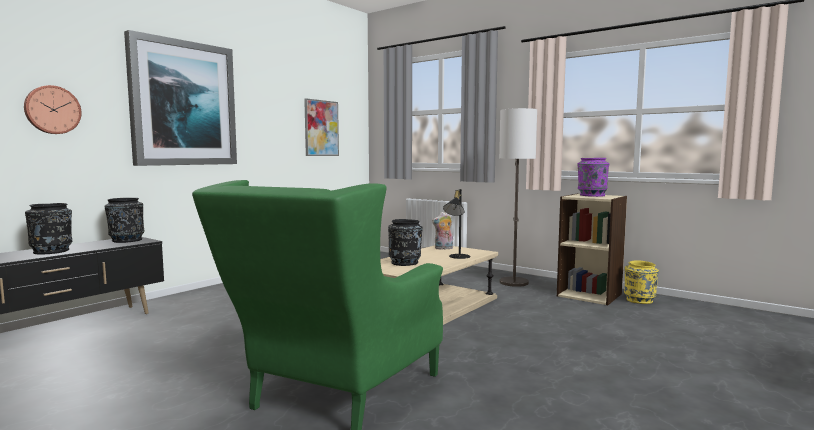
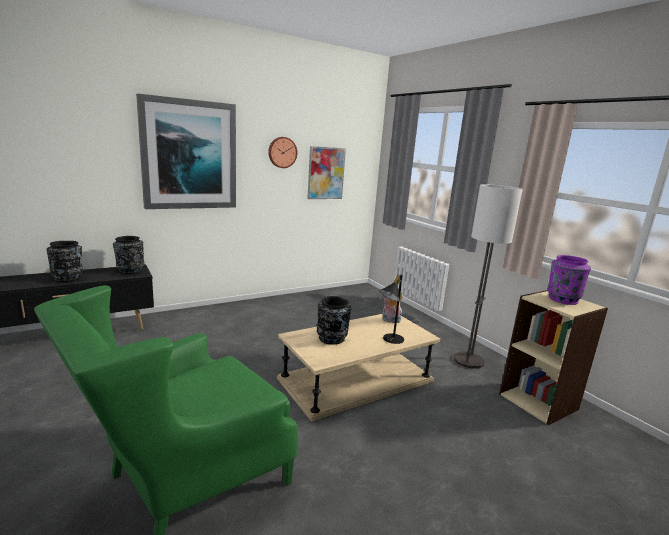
camera: 20 degrees right, 10 degrees up
(52, 110) = (76, 164): wall clock -> wall clock (282, 152)
(639, 300) = (593, 427): yellow vase -> none

